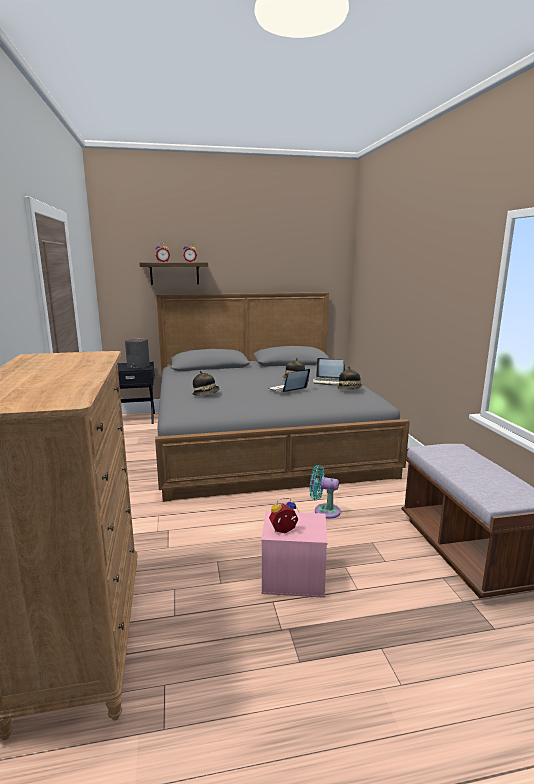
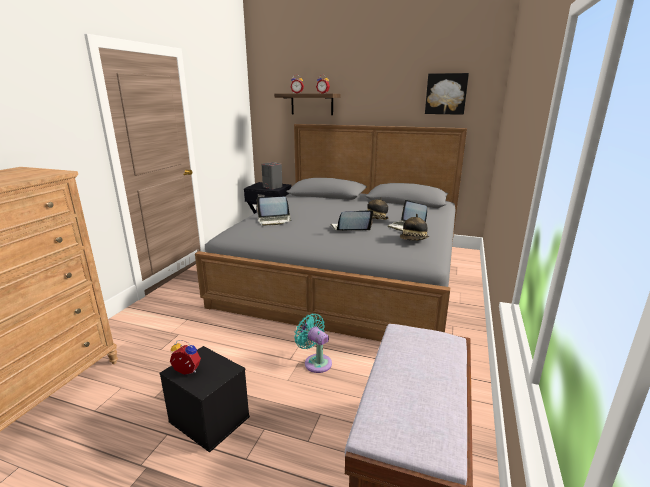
camera: 30 degrees right, 5 degrees up
(206, 394) = (274, 221): hat -> laptop
(292, 578) = (208, 419): pink storage box -> black storage box
(307, 262) = (446, 94): none -> picture

